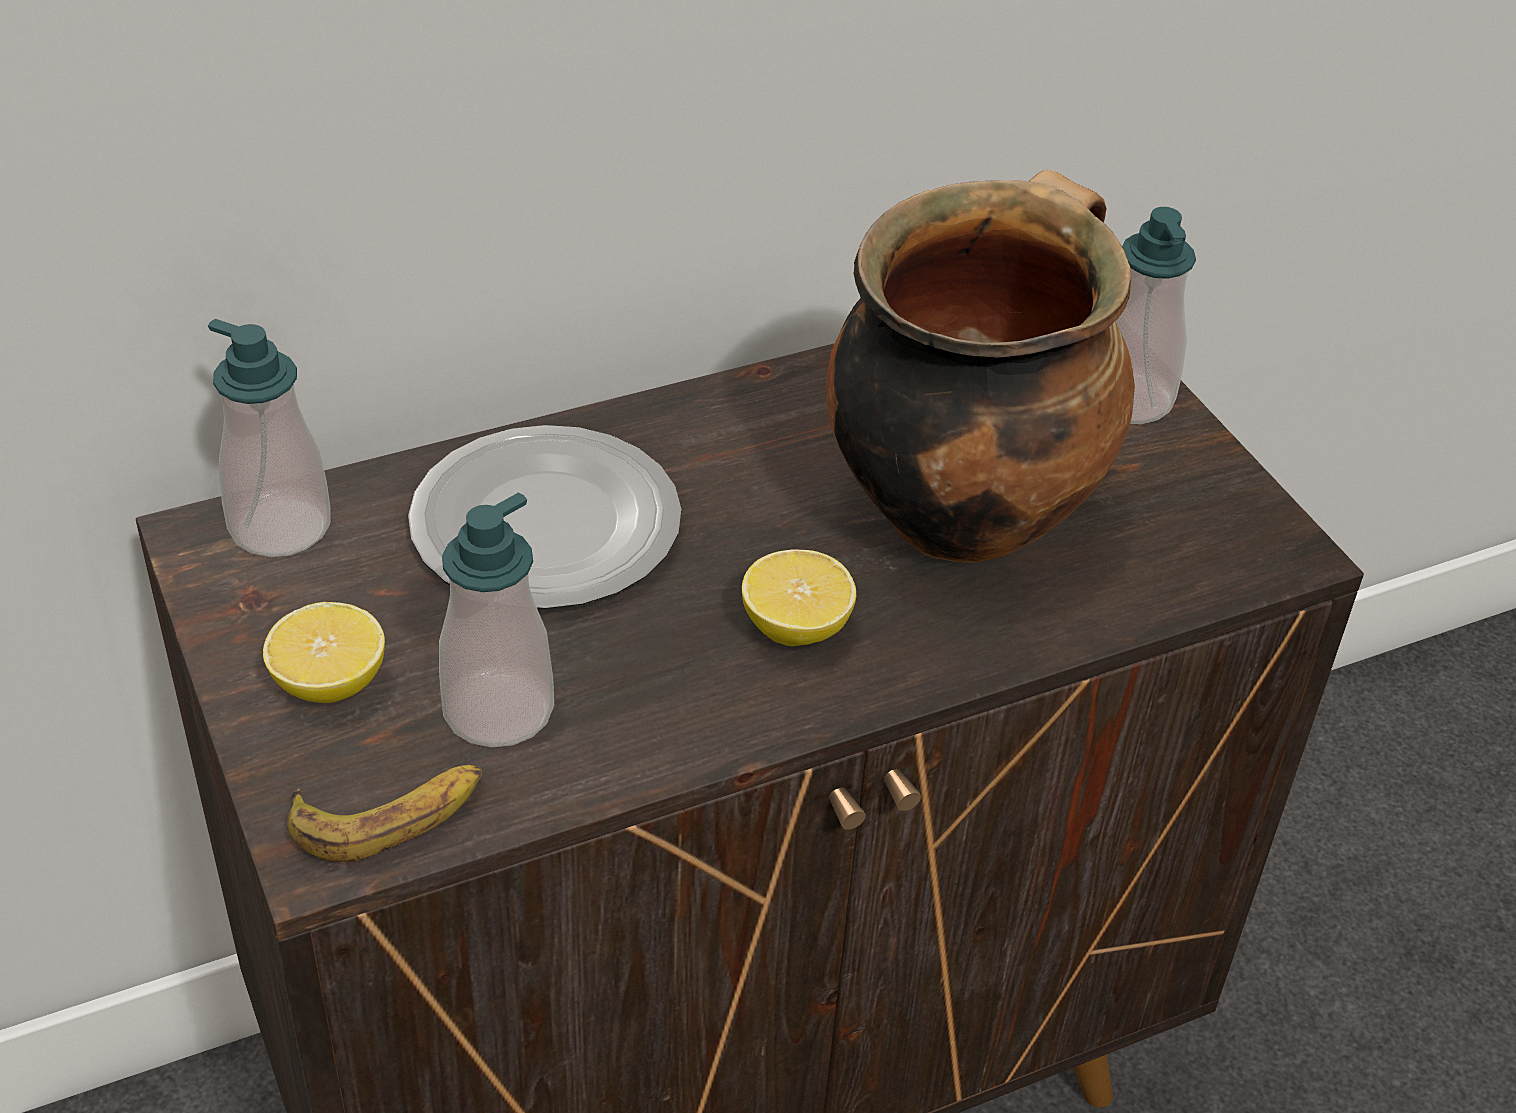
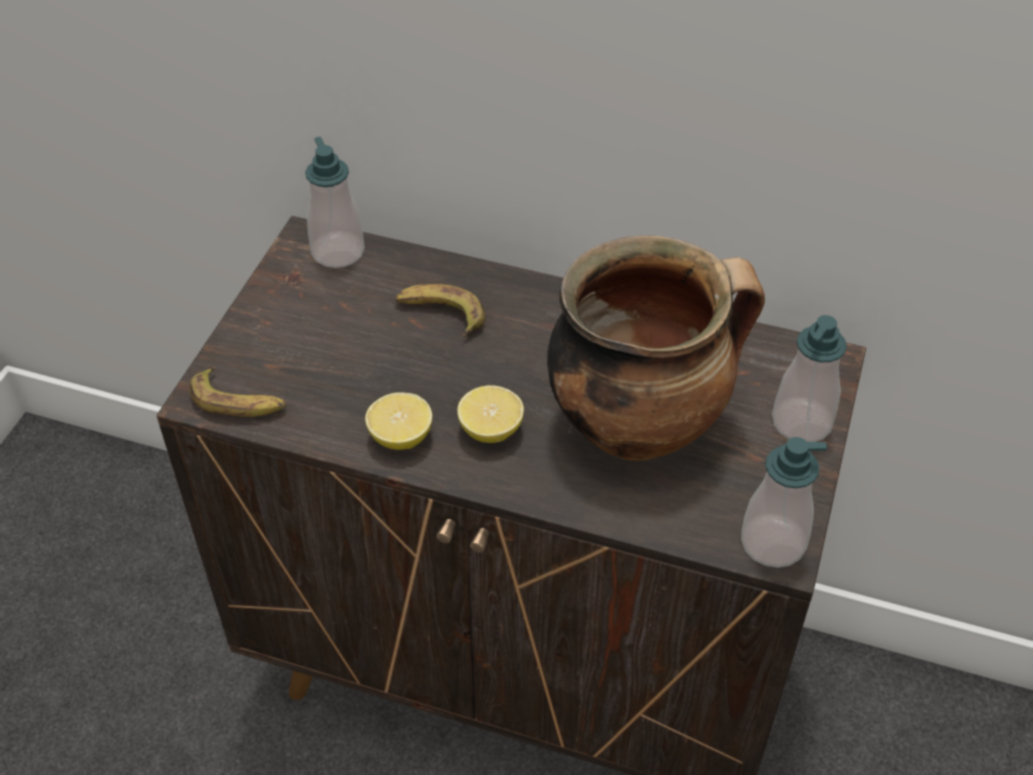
camera: 45 degrees right, 5 degrees up
(329, 683) = (280, 331): lemon -> lemon (401, 437)
(498, 710) = (327, 385): soap dispenser -> soap dispenser (773, 542)
(542, 524) = (440, 314): plate -> banana

